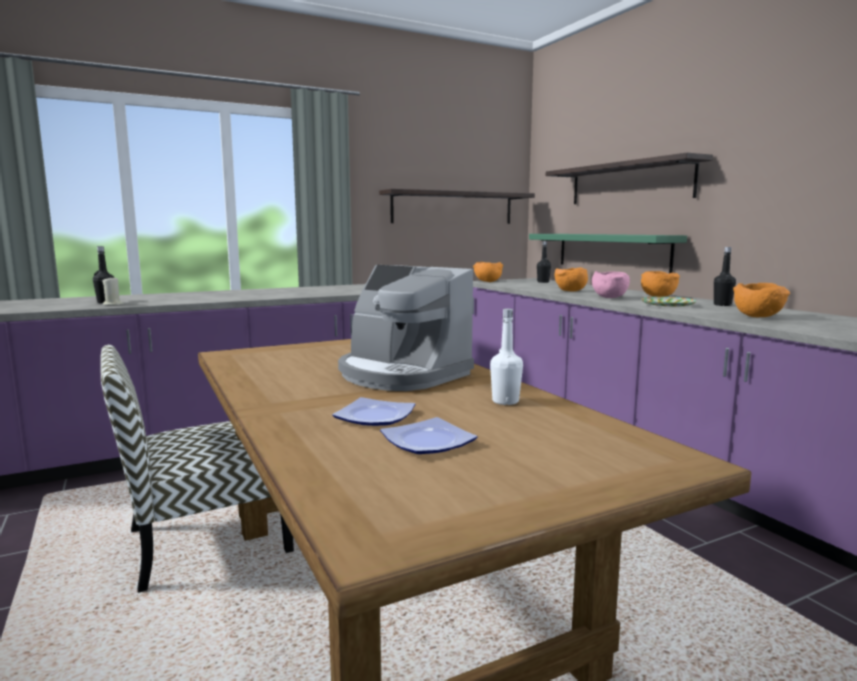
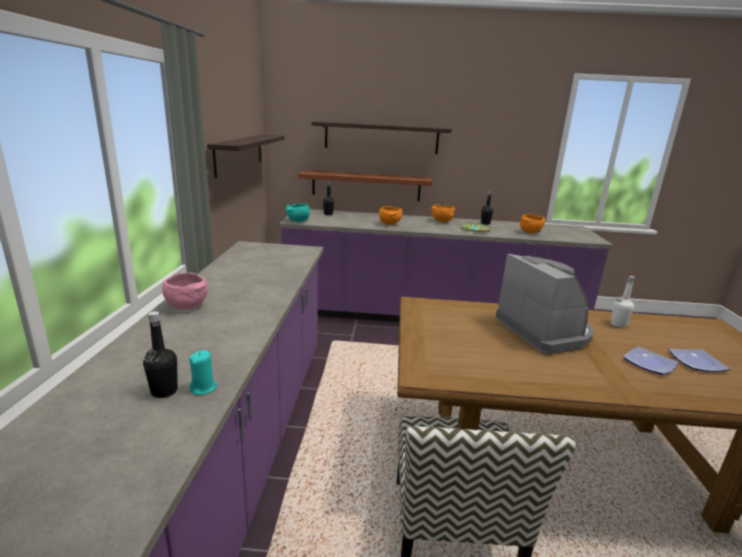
camera: 60 degrees left, 10 degrees up
(113, 304) = (203, 388): beige candle -> turquoise candle
(401, 374) = (544, 330): coffee machine -> coffee machine turned 90 degrees counterclockwise
(487, 282) = (297, 221): orange bowl -> turquoise bowl
(609, 297) = (431, 227): pink bowl -> pink bowl (186, 306)
(611, 251) = (366, 185): green shelf -> brown shelf

